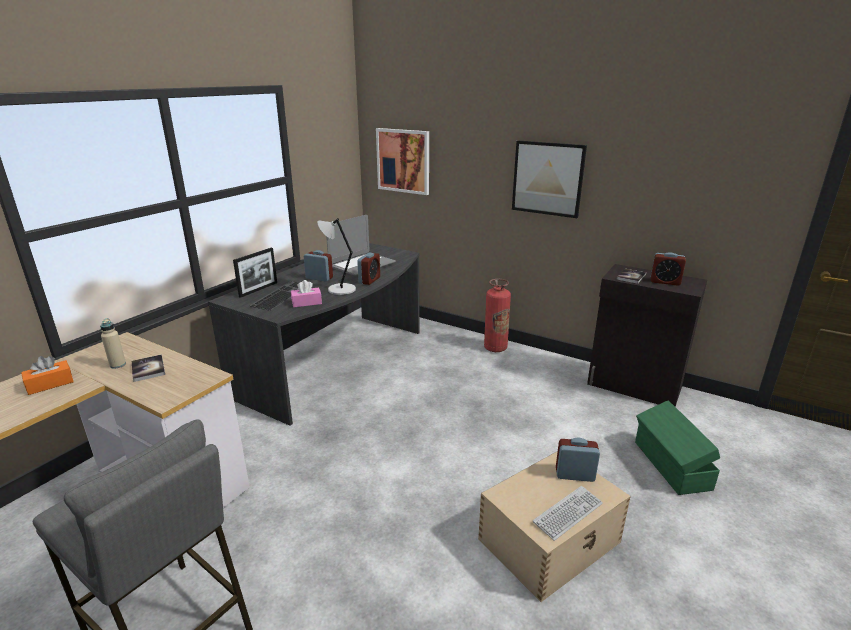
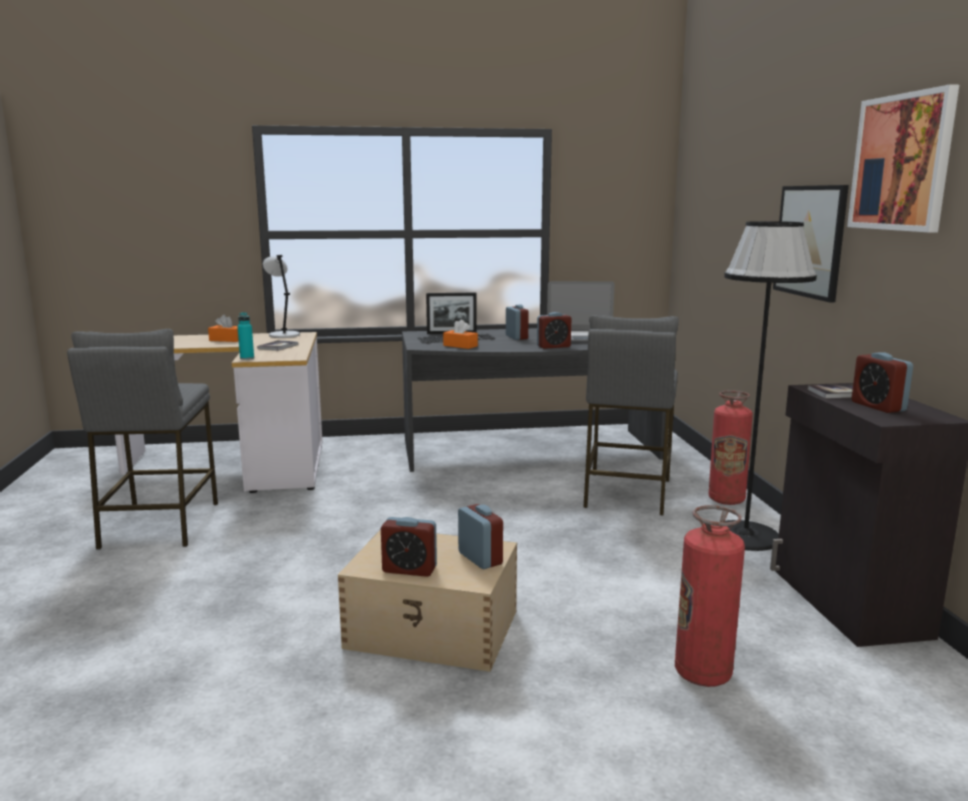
camera: 50 degrees right, 10 degrees down
(118, 365) = (271, 341): beige bottle -> none
(164, 400) = (247, 358): none -> turquoise bottle
(306, 303) = (460, 346): pink tissue box -> orange tissue box
(340, 290) = (509, 345): grey table lamp -> grey table lamp (283, 335)
(403, 161) = (700, 225): picture -> picture (902, 163)
(448, 369) = (626, 493): none -> grey stool
(542, 368) = (746, 536): none -> black floor lamp
(568, 513) = (409, 569): keyboard -> alarm clock
(671, 465) = (702, 673): green storage box -> fire extinguisher

